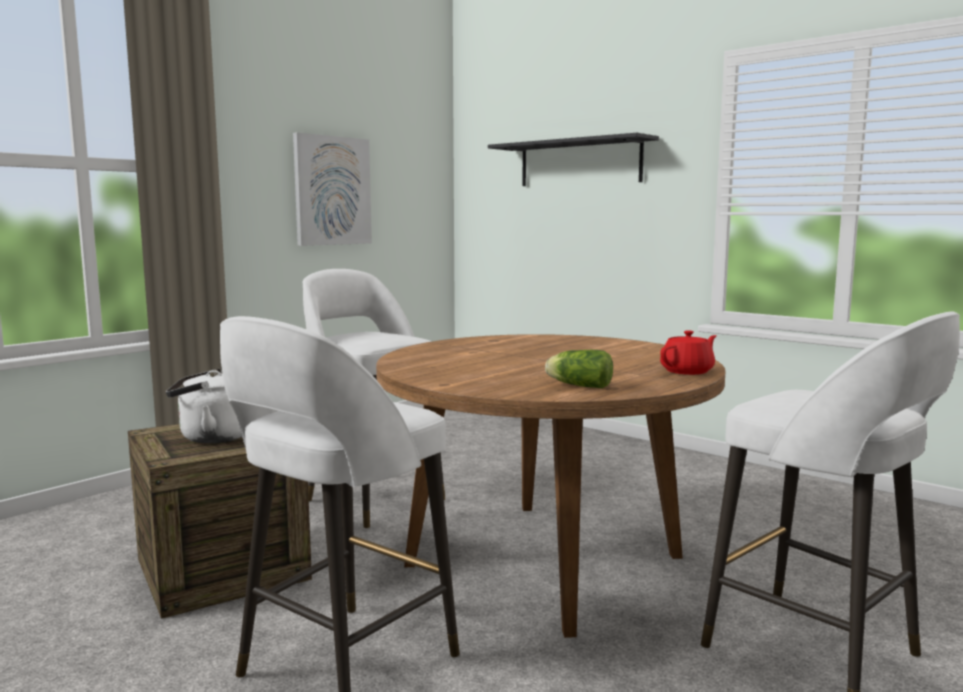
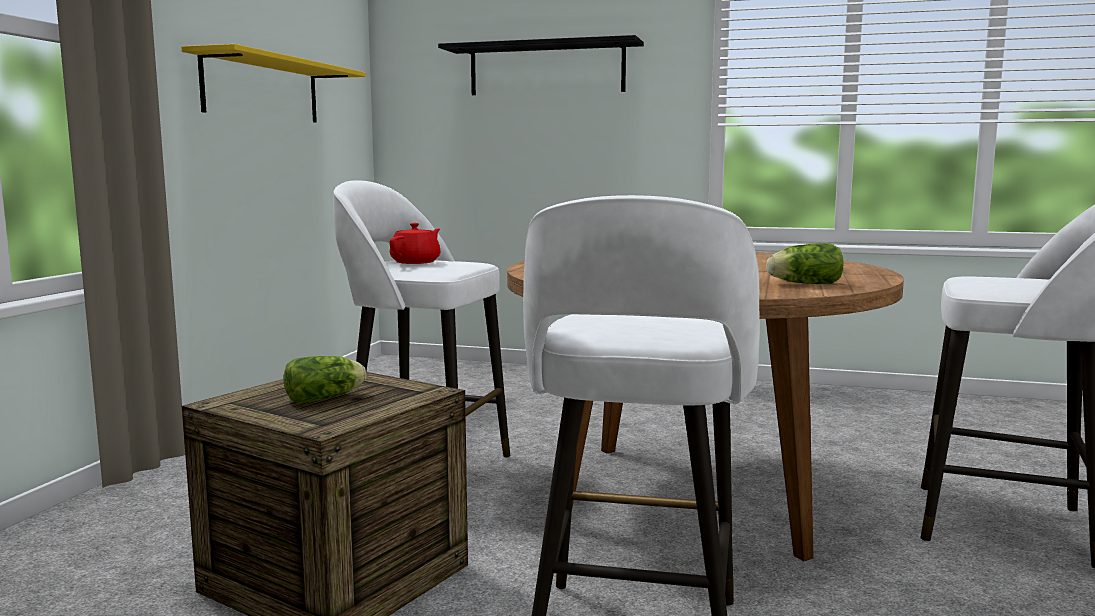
camera: 25 degrees left, 0 degrees up
(211, 437) = (327, 398): white kettle -> lettuce
(332, 191) = (262, 89): picture -> yellow shelf
(688, 371) = (851, 268): red teapot -> red teapot (416, 262)

